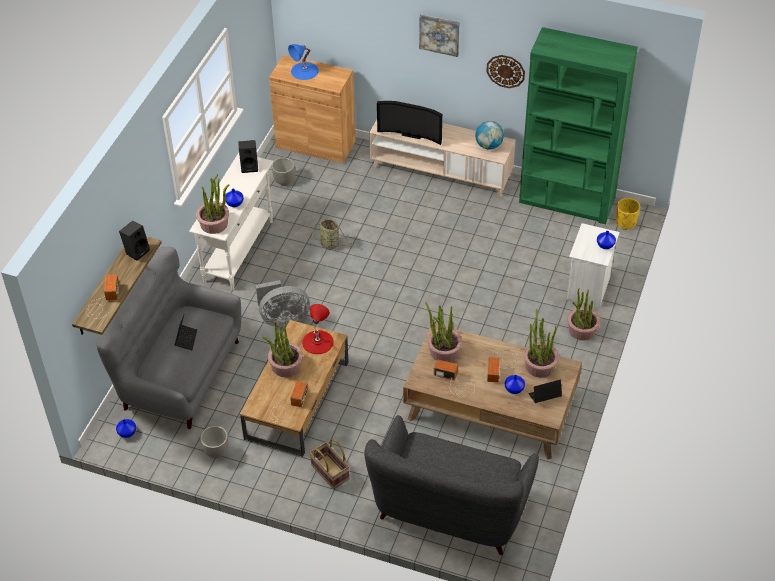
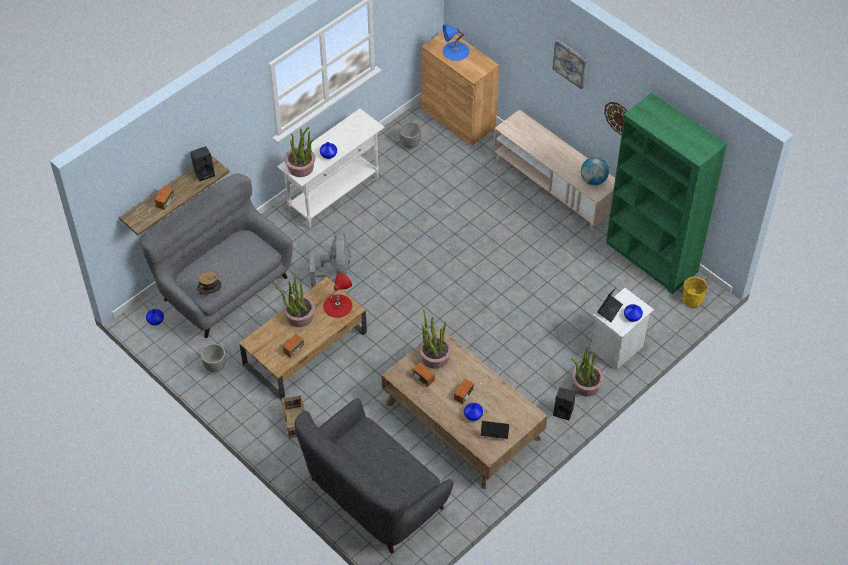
camera: 25 degrees right, 5 degrees up
(183, 377) = (210, 293): none -> hat
(186, 339) = (231, 260): laptop -> laptop (609, 309)
(250, 166) = (361, 125): black speaker -> black speaker (564, 411)
(282, 318) = (335, 271): grey fan -> grey fan turned 105 degrees counterclockwise
(331, 245) = (415, 219): basket -> none
(412, 133) = (531, 143): television -> none
(539, 366) = (508, 404): potted plant -> none

